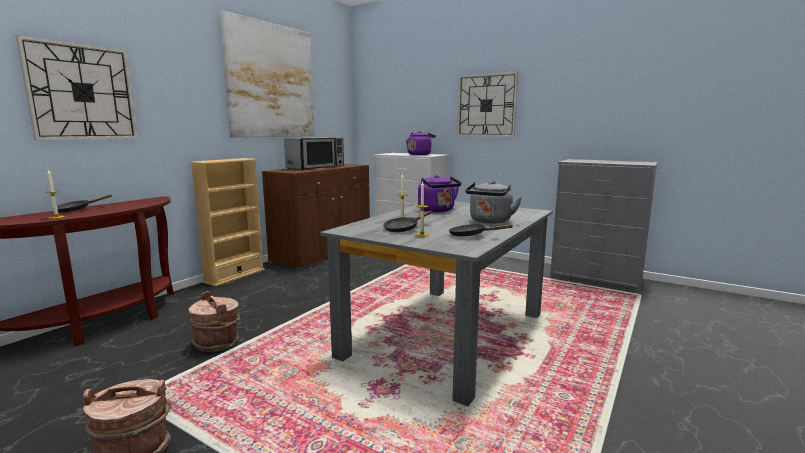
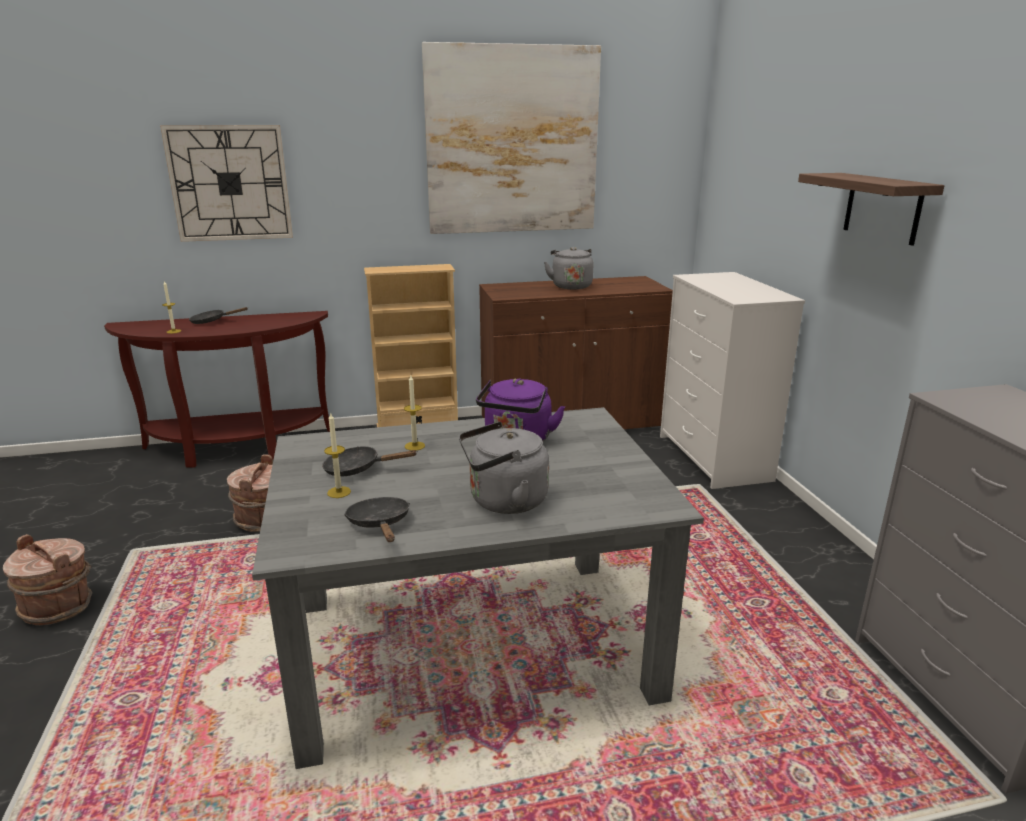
camera: 45 degrees right, 10 degrees up
(316, 167) = (570, 286): microwave -> grey kettle
(420, 154) = (741, 292): purple kettle -> none
(486, 105) = (882, 208): wall clock -> shelf

